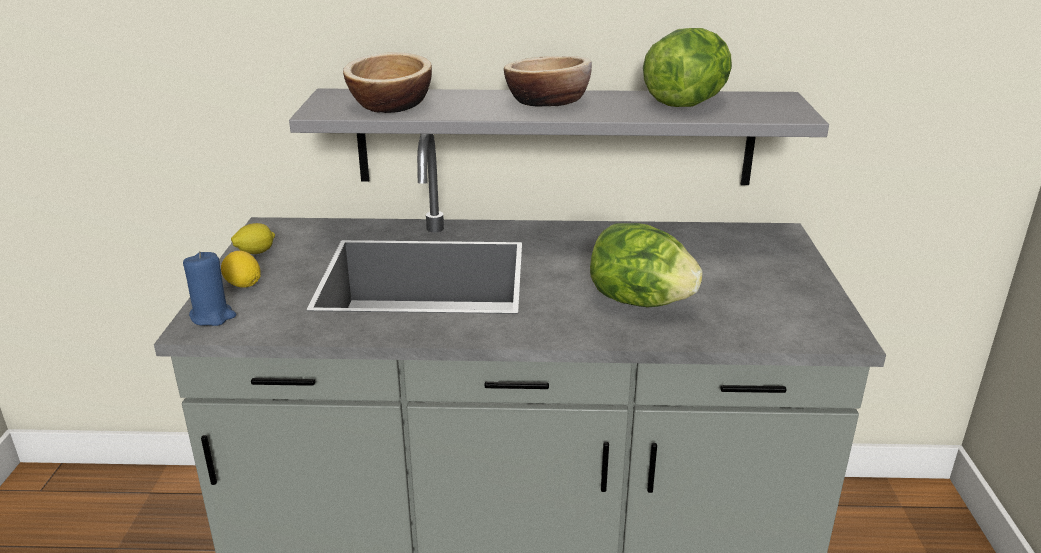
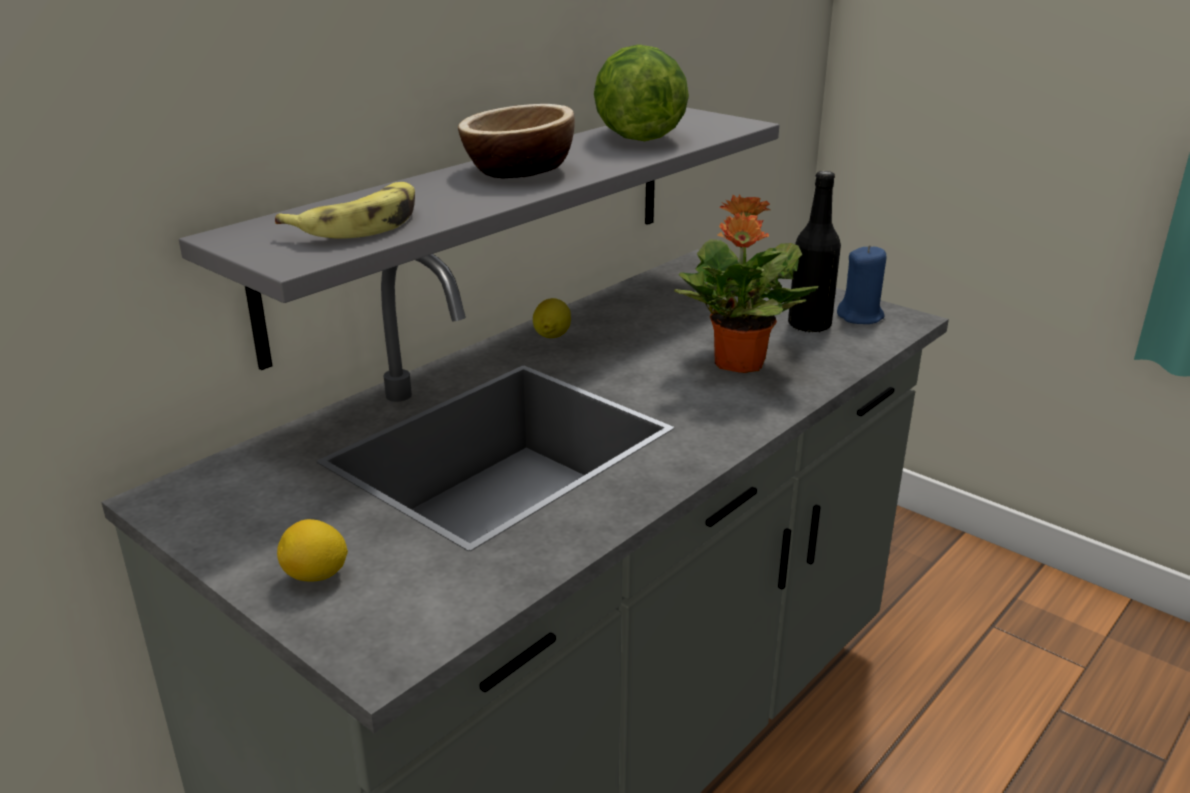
camera: 50 degrees left, 0 degrees up
(213, 316) = (370, 631): blue candle -> blue candle (860, 317)
(255, 253) = (231, 534): lemon -> lemon (551, 337)
(390, 105) = (361, 224): bowl -> banana
(639, 301) = (738, 364): lettuce -> potted plant
(752, 304) = (809, 325): none -> black bottle

